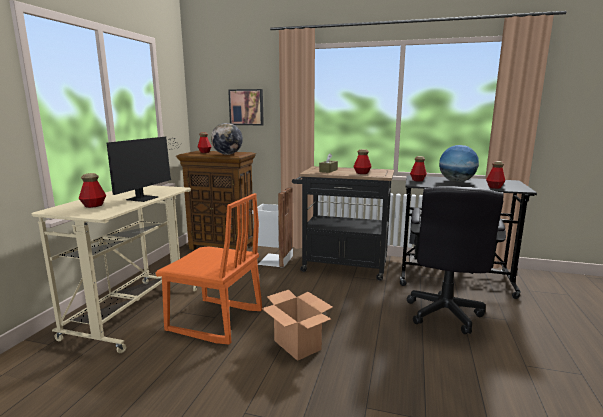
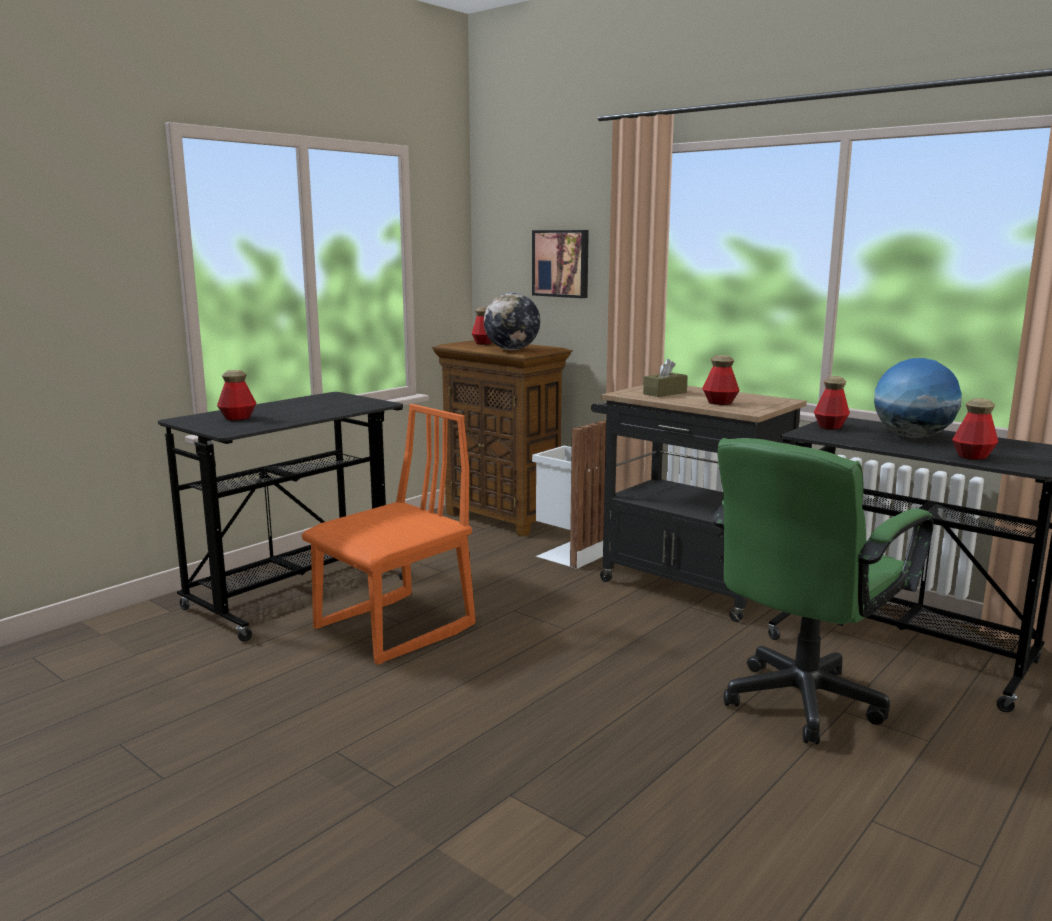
camera: 25 degrees right, 0 degrees up
(135, 312) = (298, 593): beige desk -> black desk
(146, 197) = (318, 413): monitor -> none
(215, 321) = (395, 628): orange chair -> orange chair turned 90 degrees counterclockwise
(298, 345) = (488, 688): cardboard box -> none
(445, 317) = (799, 707): black office chair -> green office chair

